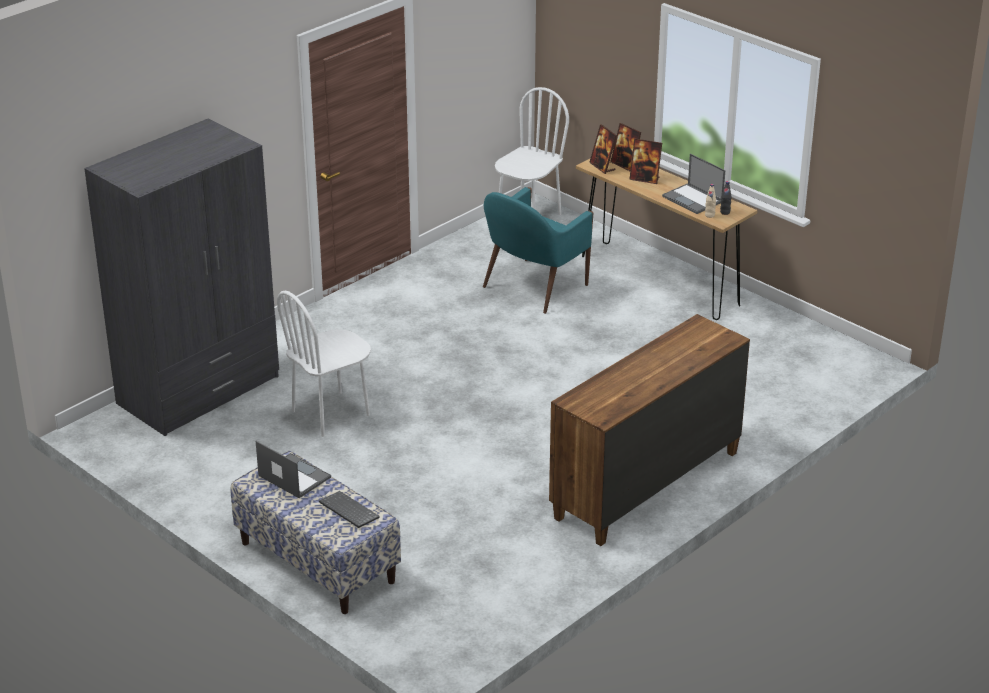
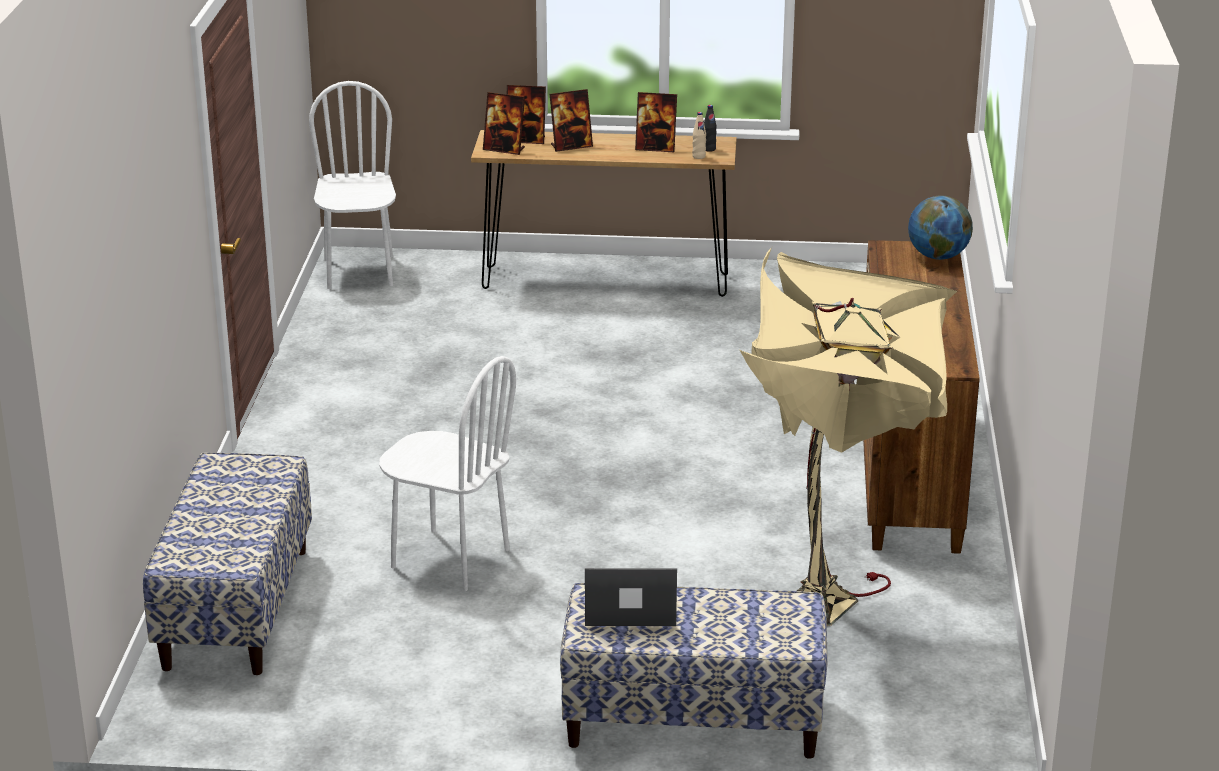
camera: 40 degrees left, 5 degrees down
(199, 390) = (235, 607): grey wardrobe -> bench
(331, 413) = (450, 559): white chair -> white chair turned 75 degrees counterclockwise
(347, 511) = (753, 612): keyboard -> none
(477, 543) = (835, 612): none -> beige floor lamp
(533, 287) = (478, 337): turquoise armchair -> none
(693, 199) = (655, 148): laptop -> picture frame
(719, 342) = (938, 256): none -> globe

